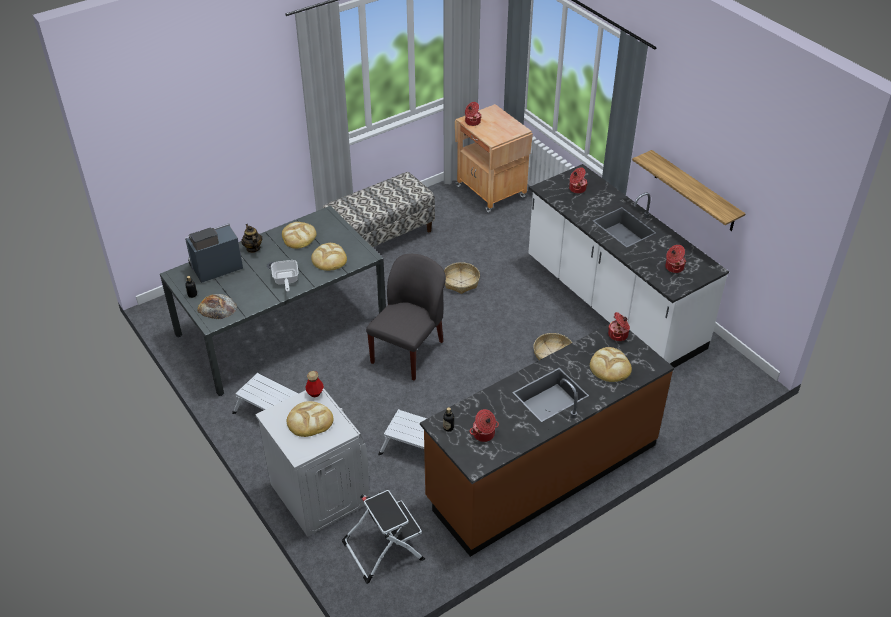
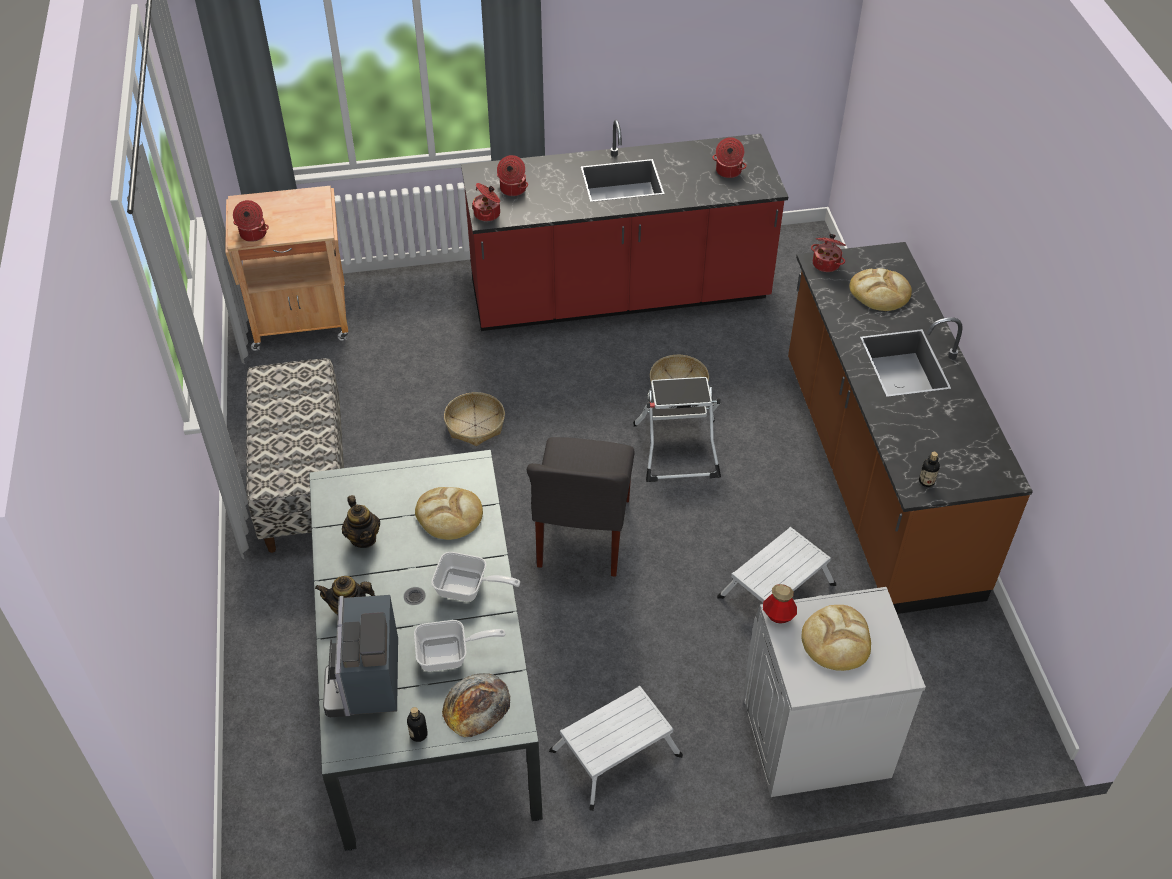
camera: 65 degrees left, 5 degrees up
(242, 289) = (450, 655): none -> frying pan
(299, 237) = (363, 538): bread -> teapot
(383, 547) = (940, 690): step ladder -> step ladder (678, 447)
(408, 351) = (582, 535): grey chair -> grey chair turned 135 degrees counterclockwise
(484, 434) = (953, 450): cooking pot -> cooking pot (488, 214)
(612, 304) = (619, 294): white counter -> red counter
(694, 191) = (651, 80): shelf -> none

